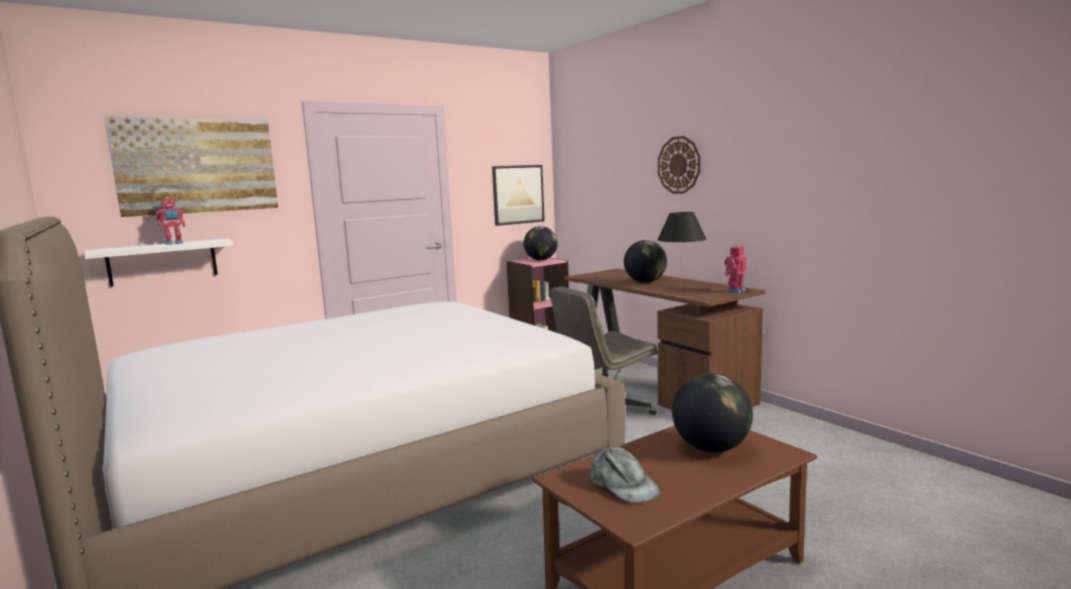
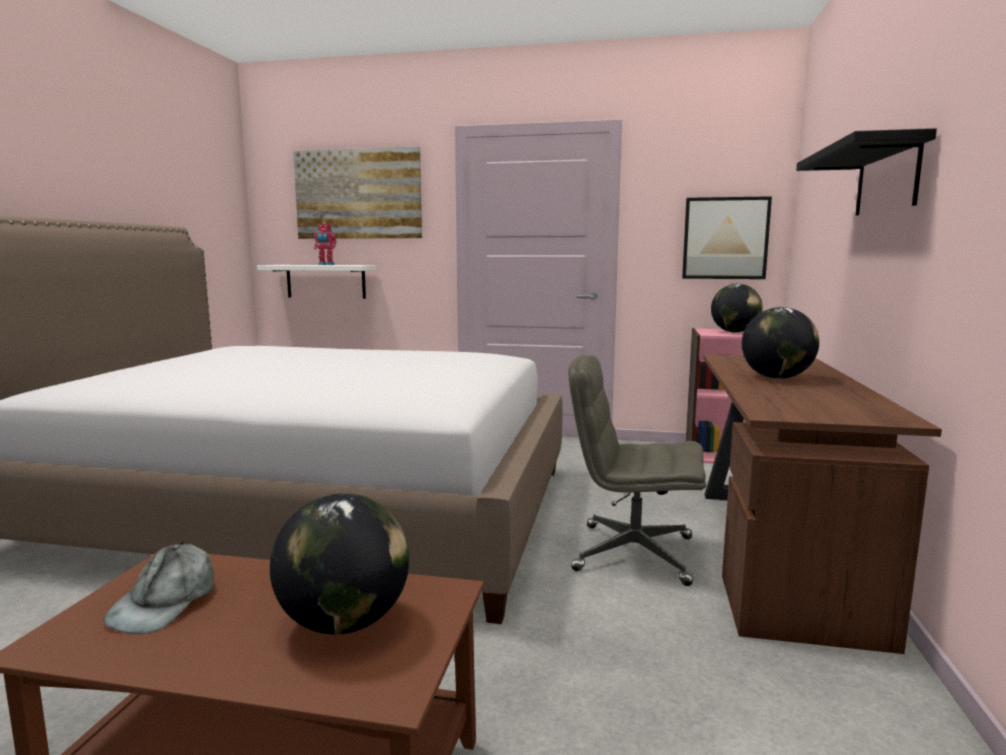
camera: 45 degrees right, 0 degrees up
(679, 165) = (887, 179): wall clock -> black shelf
(681, 288) = (793, 395): black table lamp -> none
(734, 291) = (870, 417): toy robot -> none

